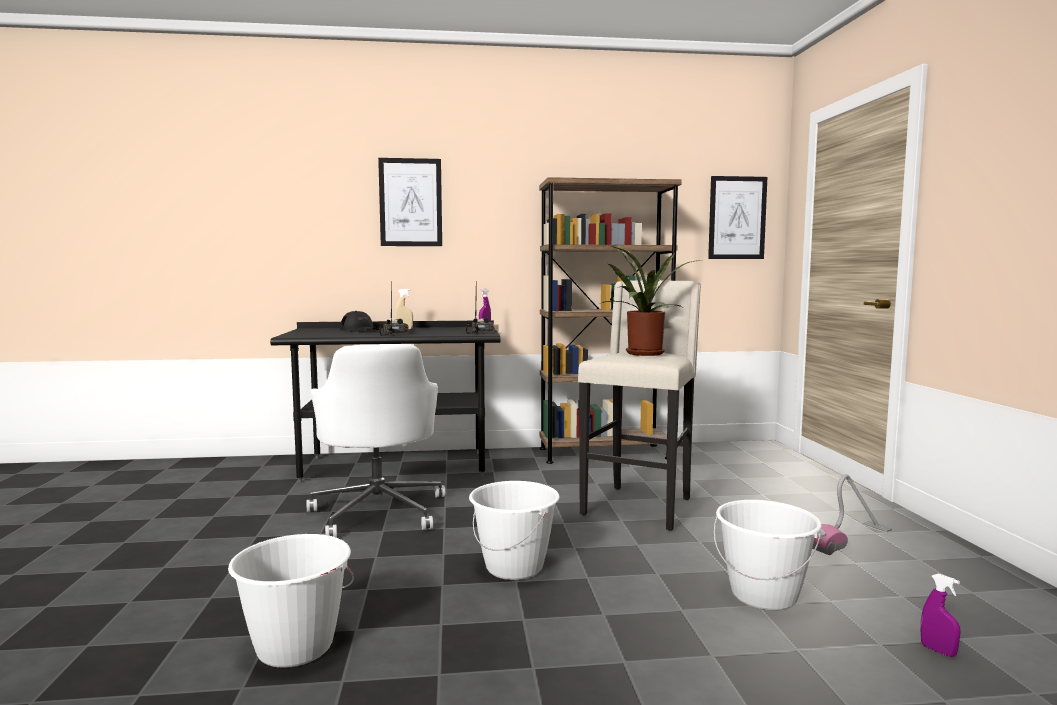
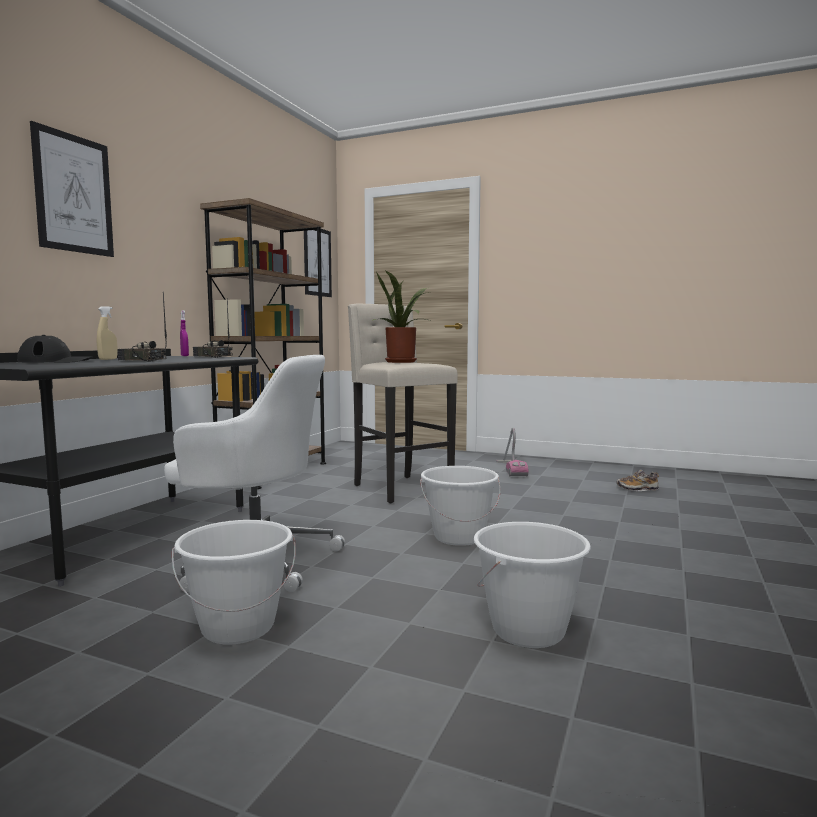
camera: 60 degrees left, 0 degrees up
(764, 595) = (561, 497): white bucket -> white bucket (238, 627)
(938, 651) = (637, 489): purple spray bottle -> shoe

